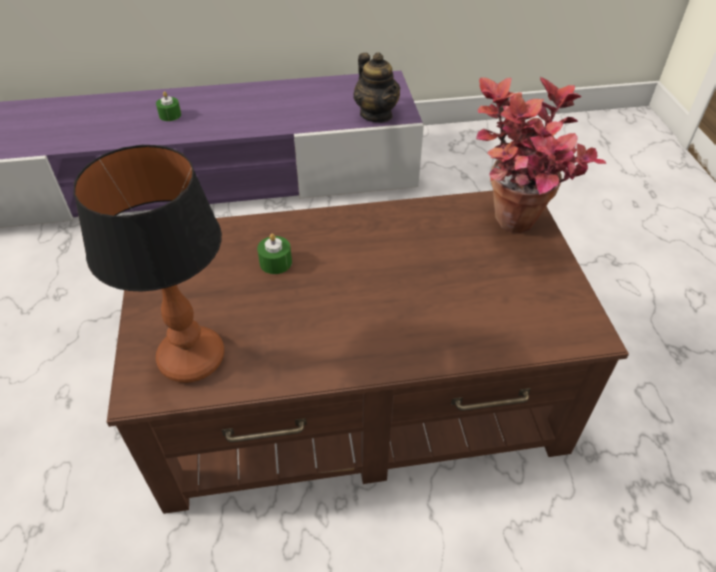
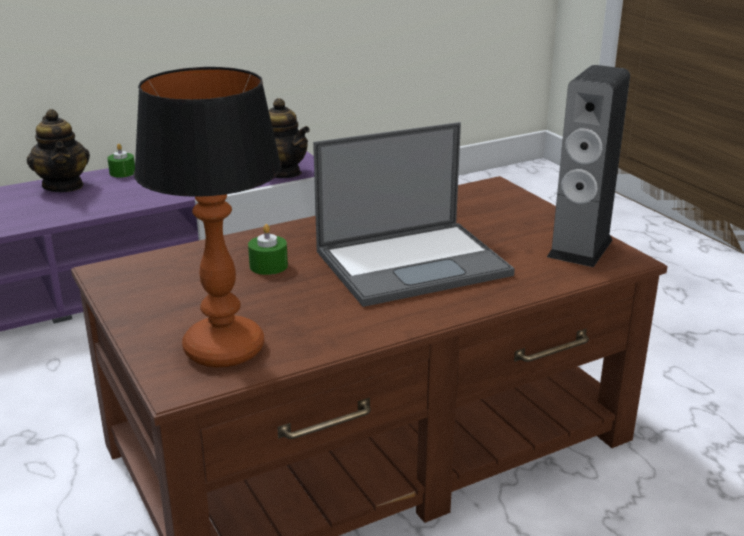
camera: 20 degrees left, 20 degrees down
(170, 115) = (27, 205): green candle -> green candle (122, 172)
(205, 97) = (63, 186): none -> teapot
(395, 289) = (414, 262): none -> laptop
(513, 231) = (502, 207): potted plant -> none
(555, 308) = (580, 248): none -> speaker

